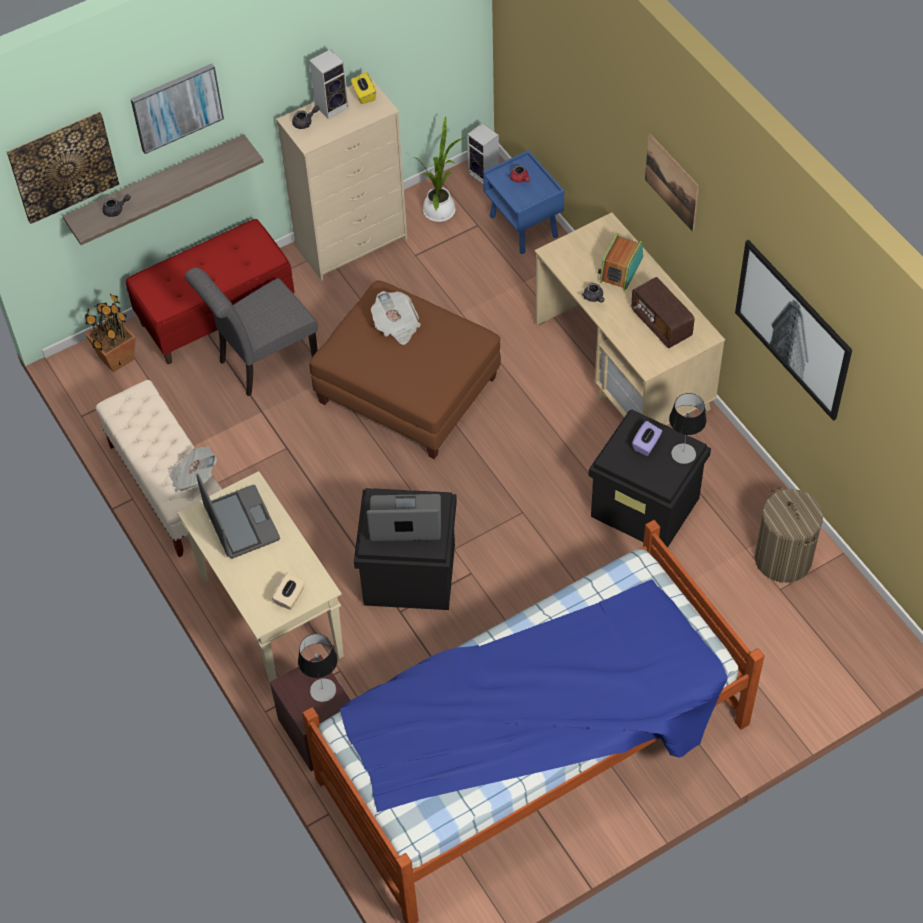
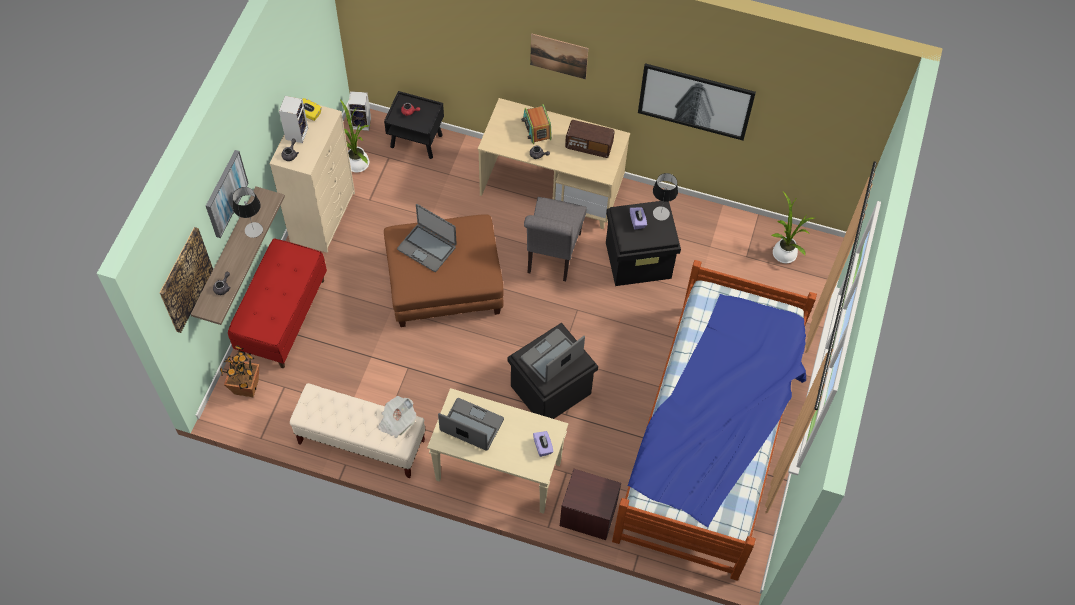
camera: 45 degrees left, 5 degrees up
(262, 362) = (341, 327): grey chair -> grey chair (552, 256)
(290, 597) = (543, 447): beige tissue box -> purple tissue box
(323, 690) = (595, 487): table lamp -> table lamp (253, 230)
(396, 326) = (427, 248): newspaper -> laptop
(524, 227) = (417, 141): blue nightstand -> black nightstand
(783, 559) = (732, 239): laundry basket -> none
(832, 615) = (783, 252): none -> potted plant

